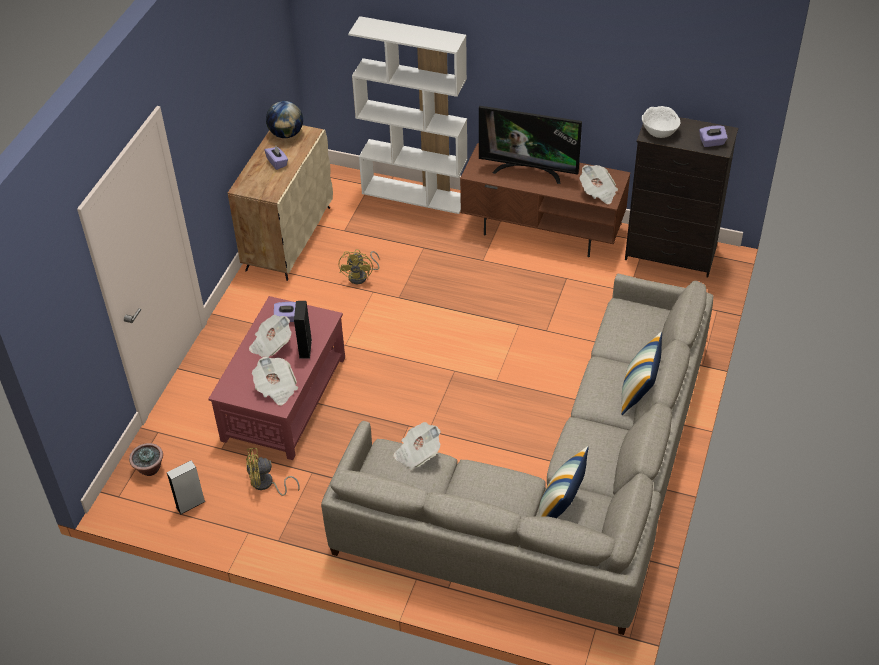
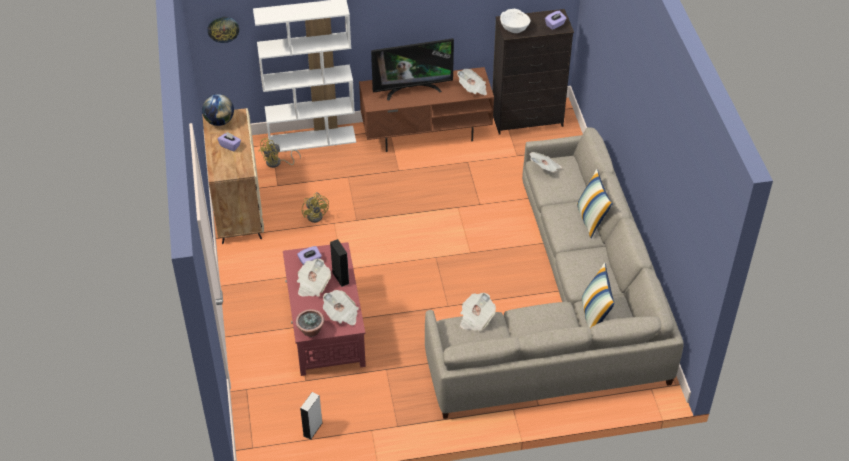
camera: 30 degrees left, 0 degrees up
(149, 469) = (261, 418): potted plant -> potted plant (311, 331)
(266, 484) = (359, 391): yellow fan -> yellow fan (277, 163)
(328, 32) = (223, 29): none -> wall clock
(625, 313) = (545, 168): none -> newspaper

